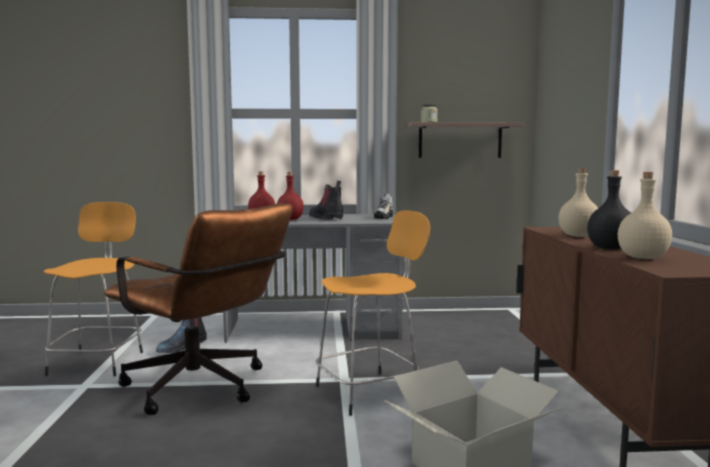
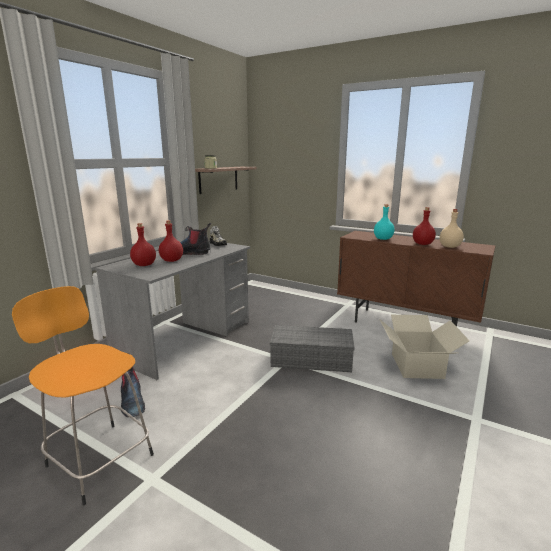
camera: 55 degrees left, 10 degrees up
(203, 389) = (240, 415): brown office chair -> none
(370, 392) = (312, 358): orange stool -> grey storage box
(578, 236) = (383, 239): beige bottle -> turquoise bottle
(609, 248) = (422, 244): black bottle -> red bottle

